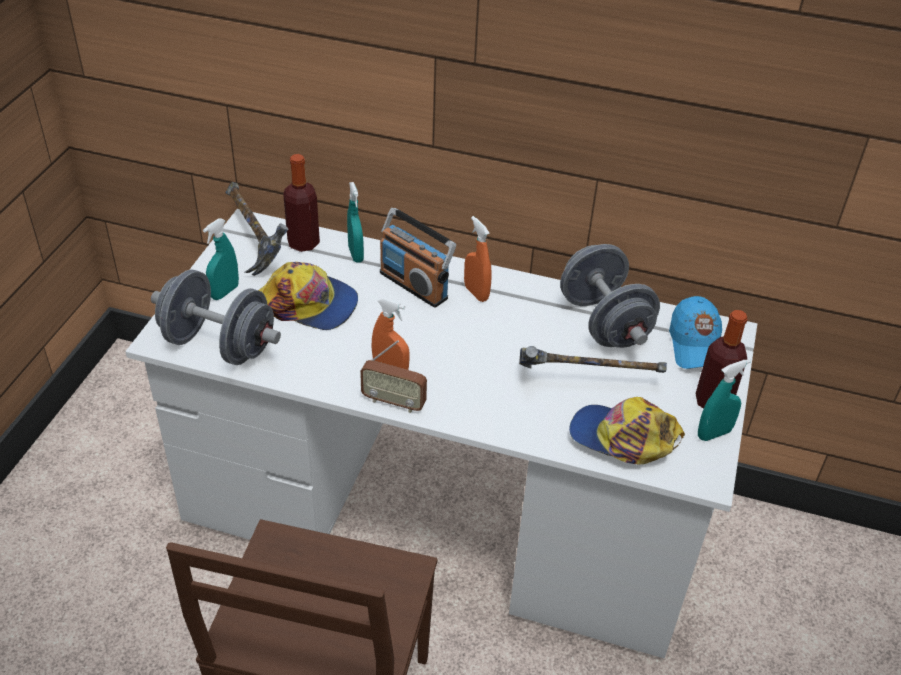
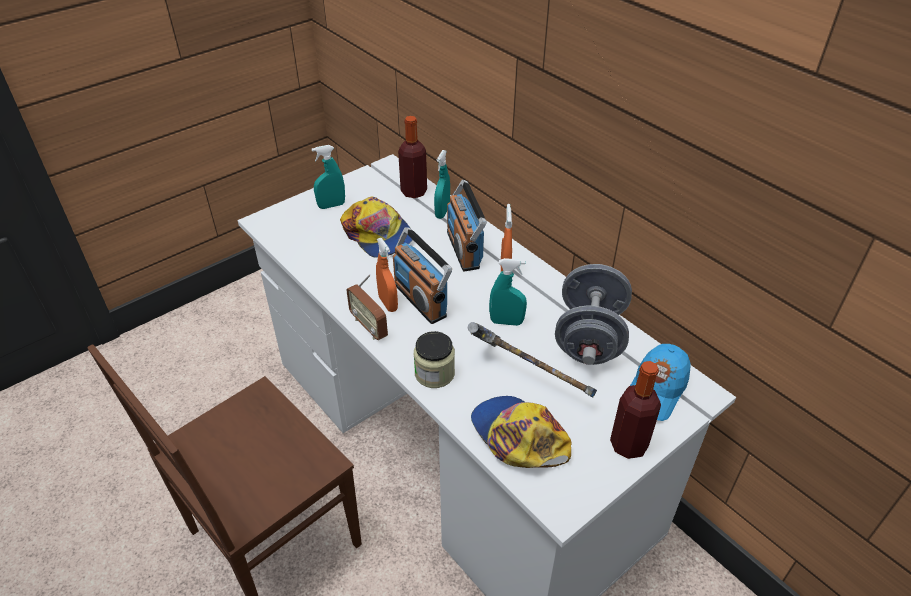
camera: 35 degrees right, 0 degrees up
(219, 345) = (294, 238): grey dumbbell -> none
(254, 244) = (381, 181): hammer -> none
(419, 353) = (421, 299): none -> radio
(499, 418) = (434, 373): none -> jar
(714, 433) = (604, 472): turquoise spray bottle -> turquoise spray bottle (506, 322)

